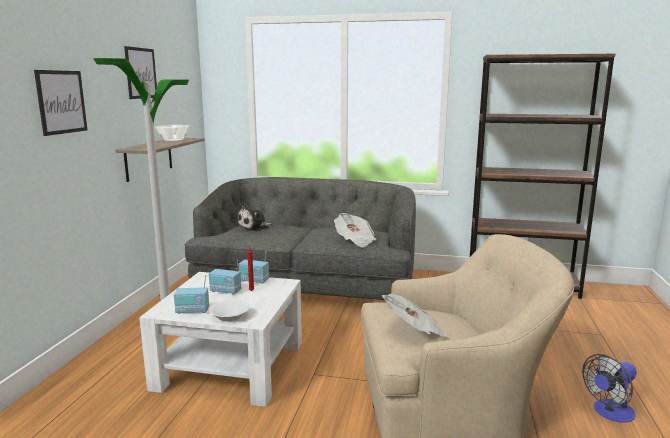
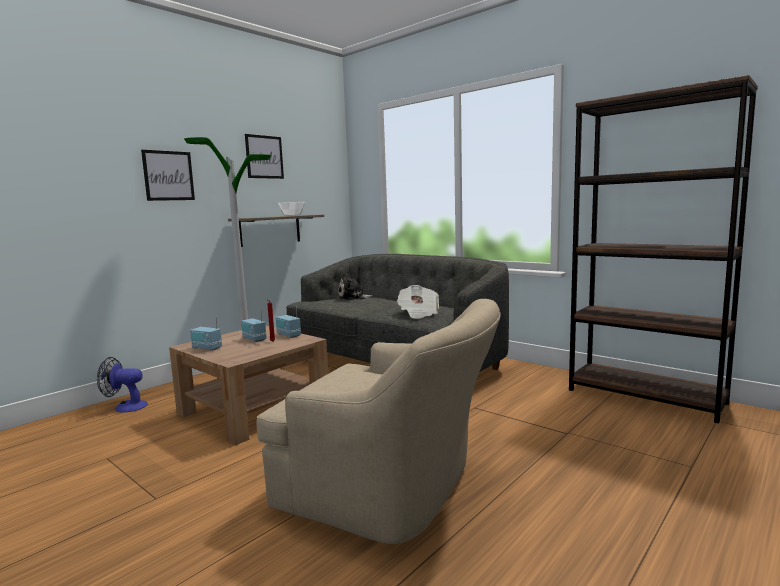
camera: 30 degrees right, 5 degrees down
(230, 316) = (223, 355): white bowl -> none
(230, 365) = (254, 409): white coffee table -> brown coffee table
(414, 331) = (335, 388): newspaper -> none
(609, 413) = (574, 552): fan -> fan (125, 407)

